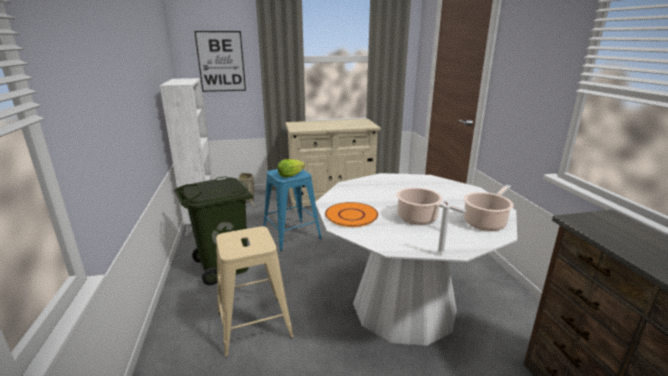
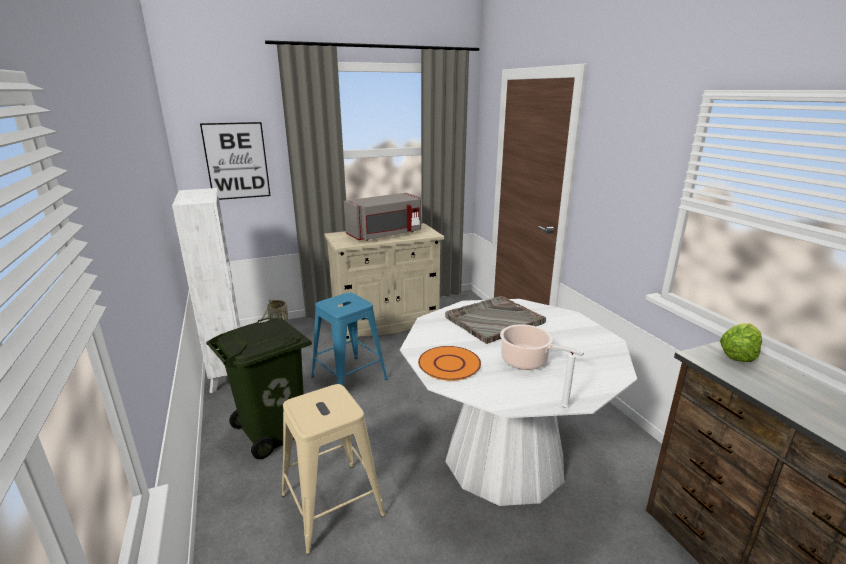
camera: 10 degrees left, 0 degrees up
(290, 175) = (347, 307): lettuce -> lettuce (738, 355)
(333, 124) = (385, 234): none -> grey microwave
(402, 188) = (493, 320): none -> grey tray
(485, 222) = (598, 359): cooking pot -> none

